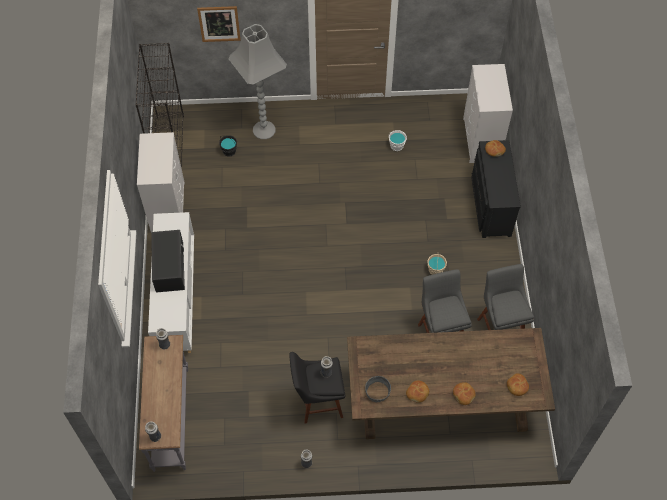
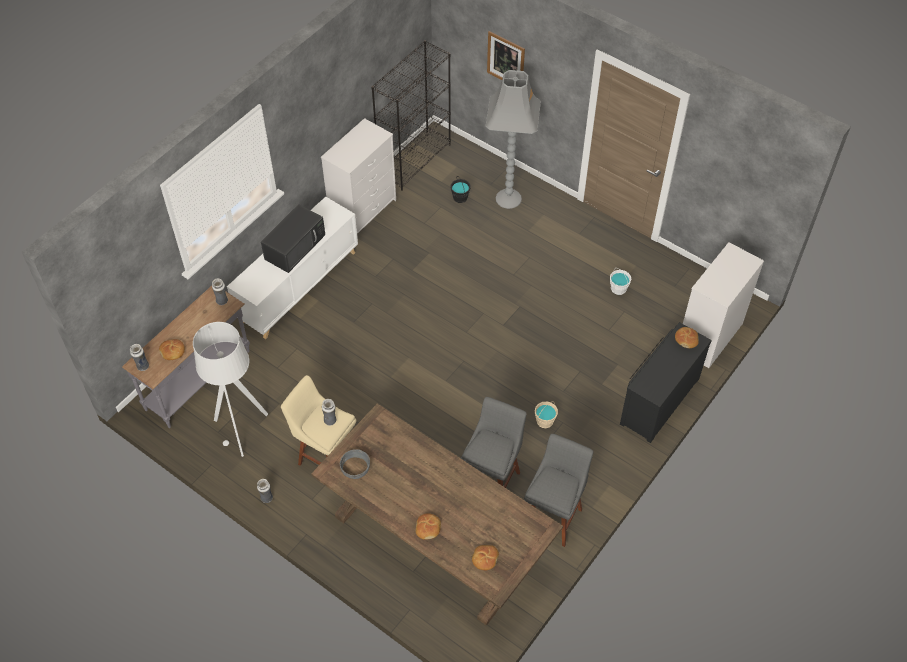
camera: 40 degrees right, 5 degrees down
(240, 430) = (241, 430): none -> grey floor lamp
(318, 402) = (326, 456): black stool -> beige stool
(417, 393) = (388, 495): bread -> bread (173, 352)

